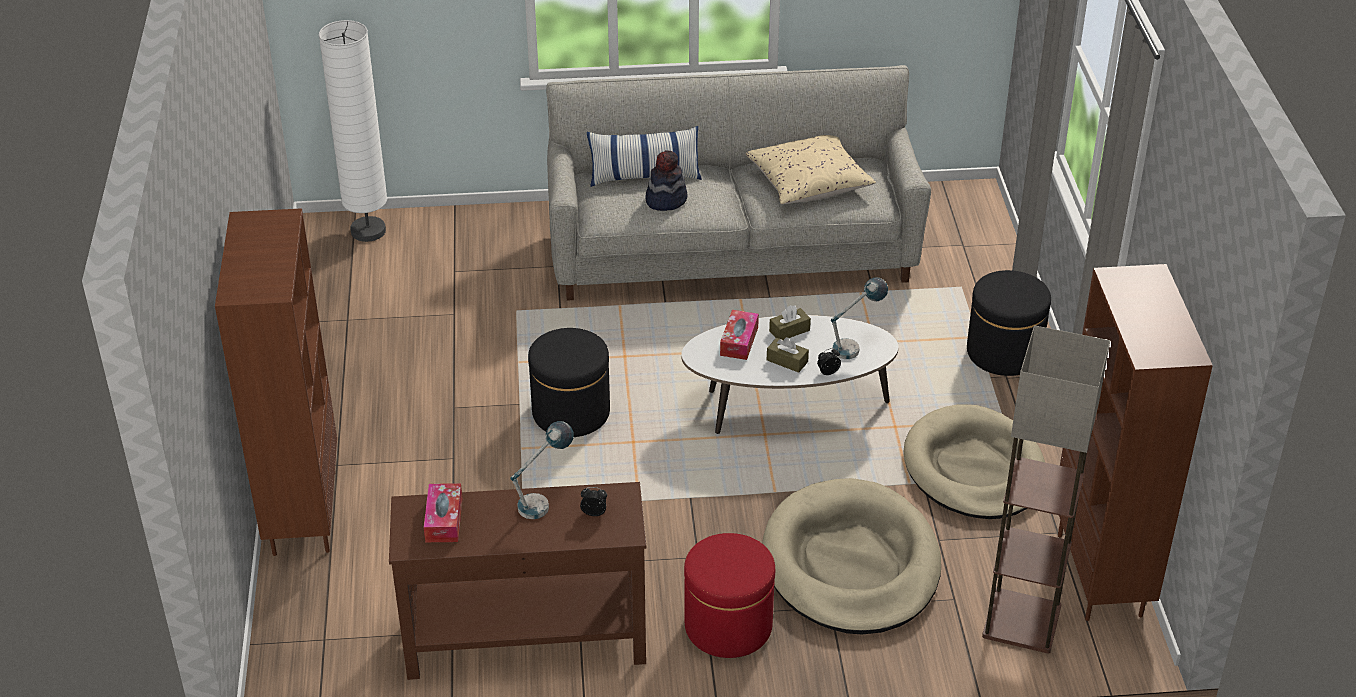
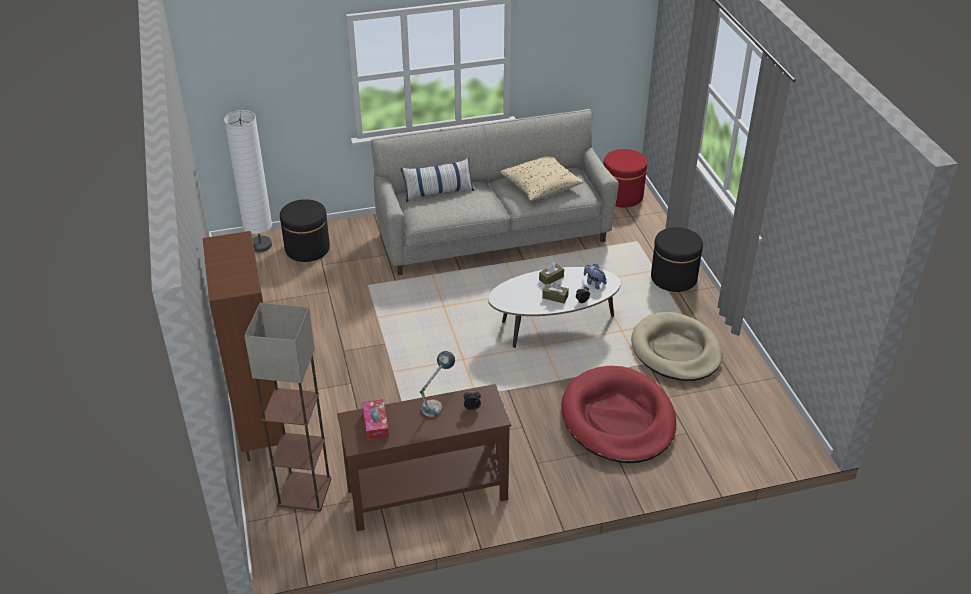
camera: 10 degrees left, 0 degrees up
(571, 412) = (419, 345): black ottoman -> black ottoman (307, 249)
(665, 199) = (456, 205): hat -> none
(728, 626) = (553, 468): red ottoman -> red ottoman (622, 196)
(739, 341) = (522, 288): tissue box -> none
(851, 564) = (618, 419): beige dog bed -> red dog bed
(855, 346) = (594, 283): table lamp -> plush toy
(1020, 622) = (730, 442): floor lamp -> floor lamp (303, 492)
(1101, 575) = (770, 407): brown bookcase -> none

